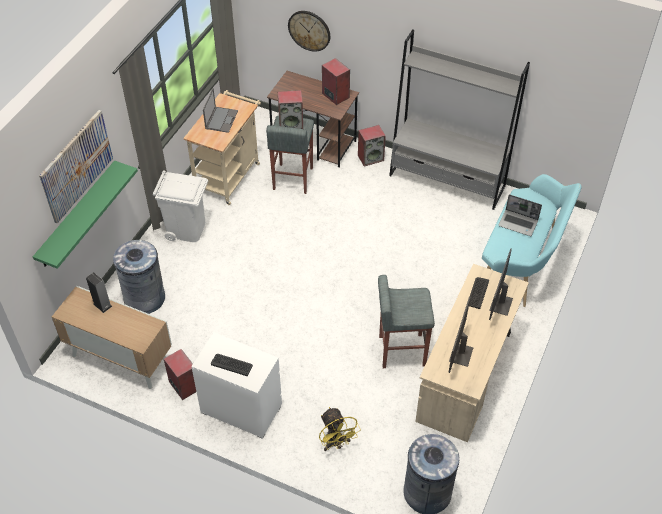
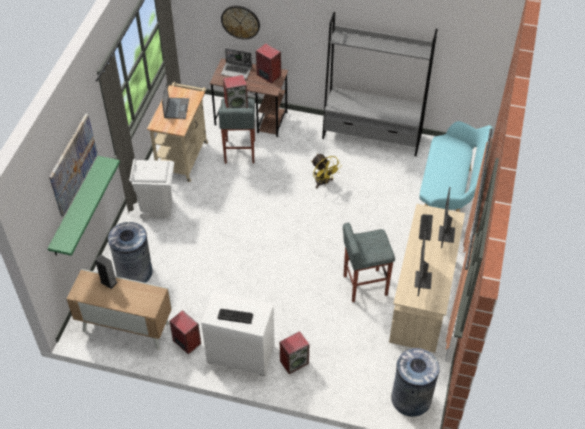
camera: 10 degrees left, 0 degrees up
(336, 443) = (327, 370): yellow fan -> yellow fan (323, 183)
(371, 158) = (303, 125): speaker -> speaker (294, 362)
(518, 223) = (444, 165): laptop -> laptop (237, 71)

